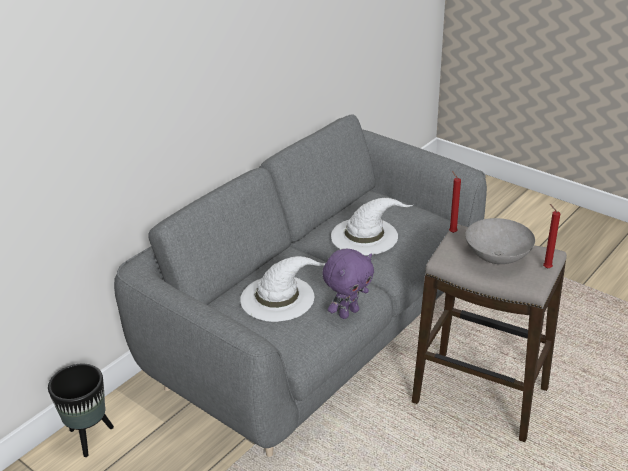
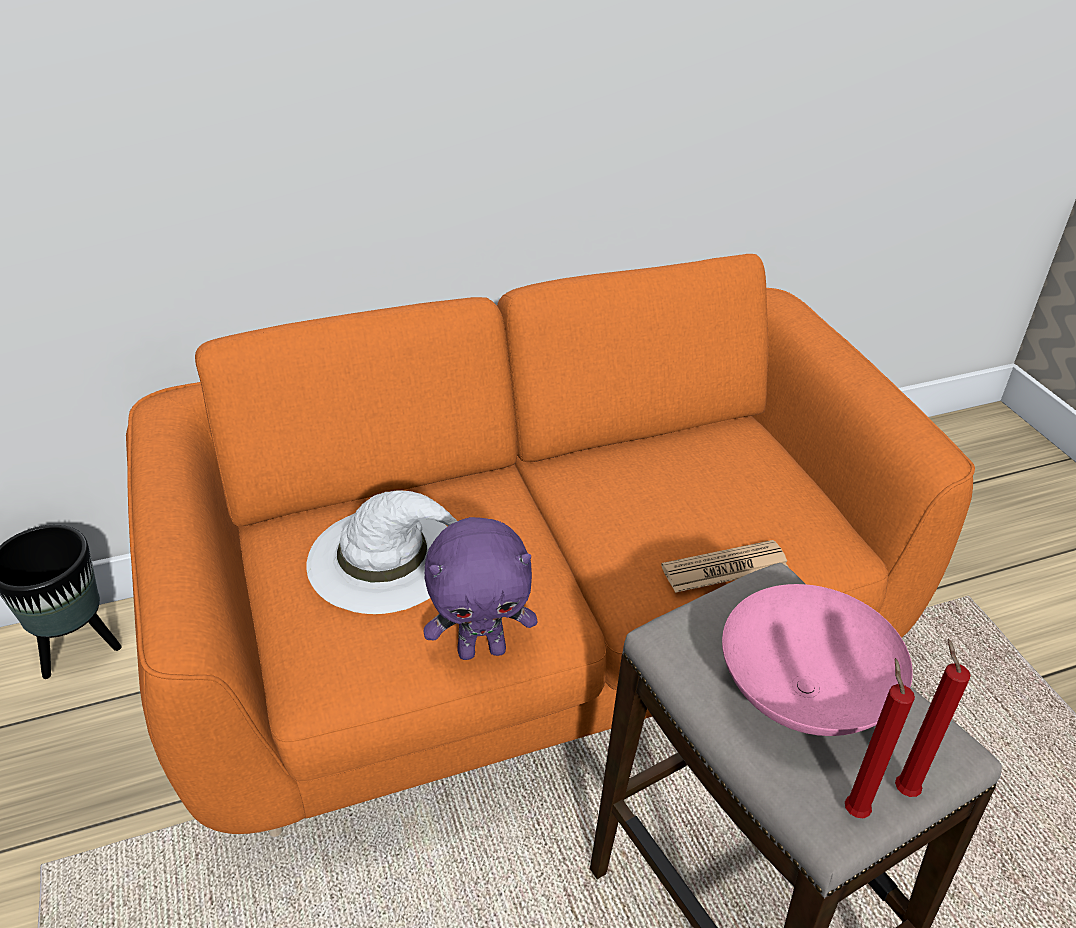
camera: 30 degrees right, 5 degrees up
(317, 335) = (536, 642): grey sofa -> orange sofa
(365, 235) = (651, 502): white hat -> none
(414, 247) = (724, 567): none -> newspaper
(451, 232) = (750, 579): red candle -> red candle (854, 808)
(497, 257) = (805, 694): grey bowl -> pink bowl

